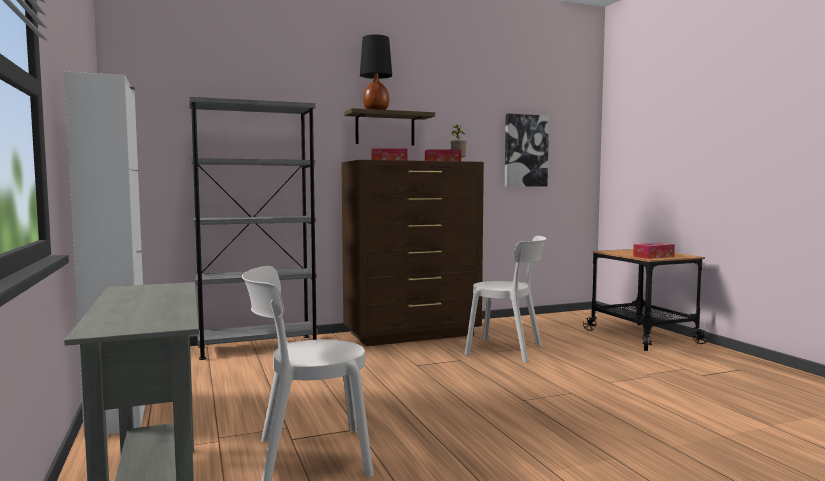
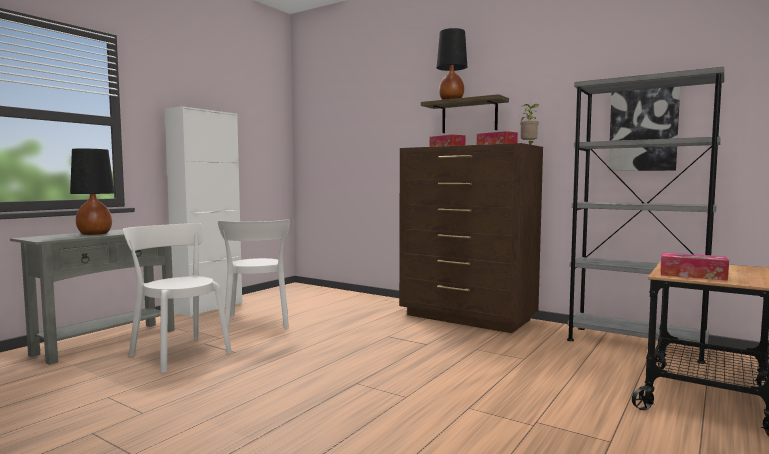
camera: 55 degrees right, 0 degrees up
(157, 305) = (95, 234): none -> black table lamp
(258, 347) = (354, 297): grey bookcase -> grey bookcase (635, 344)
(508, 350) = (491, 352): white chair -> white chair (257, 322)

